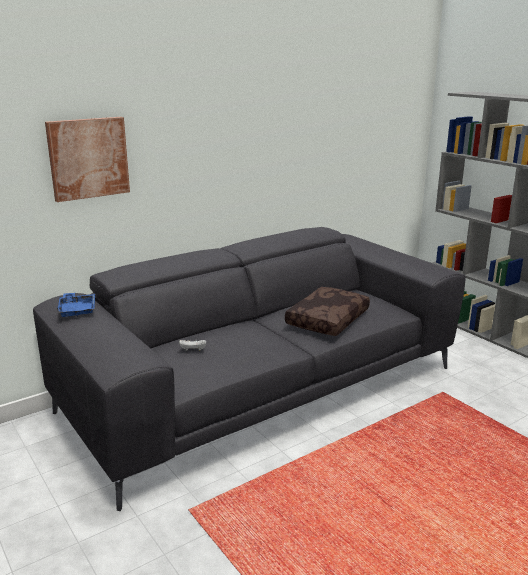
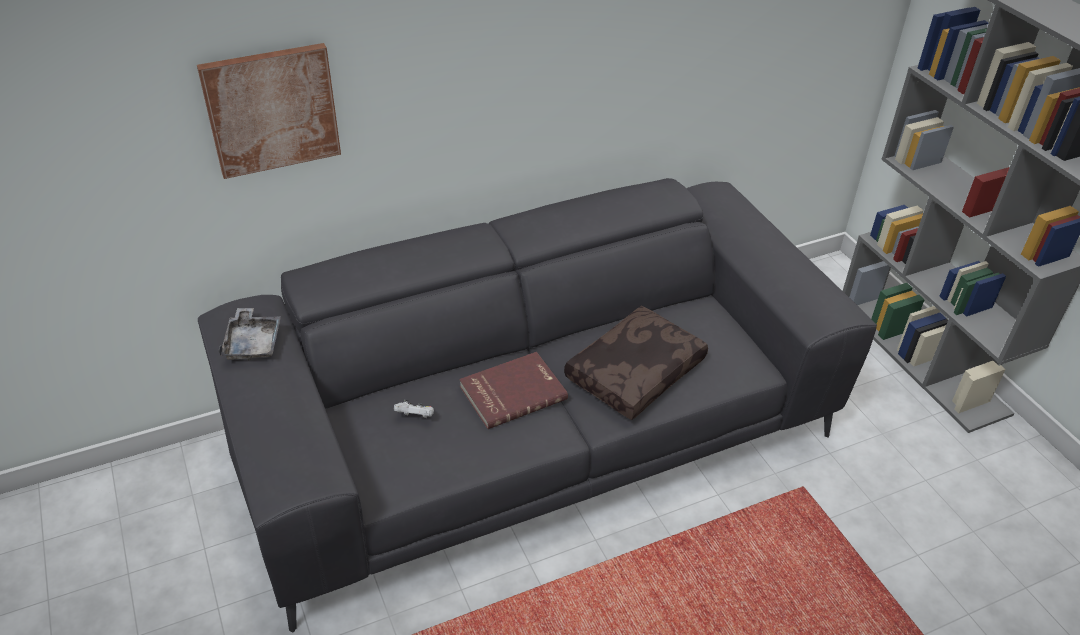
camera: 10 degrees right, 20 degrees up
(77, 310) = (253, 343): blue tray -> grey tray
(253, 335) = (512, 392): none -> red book

